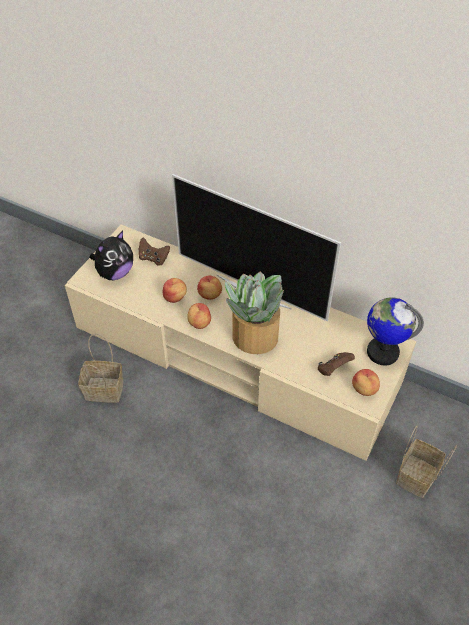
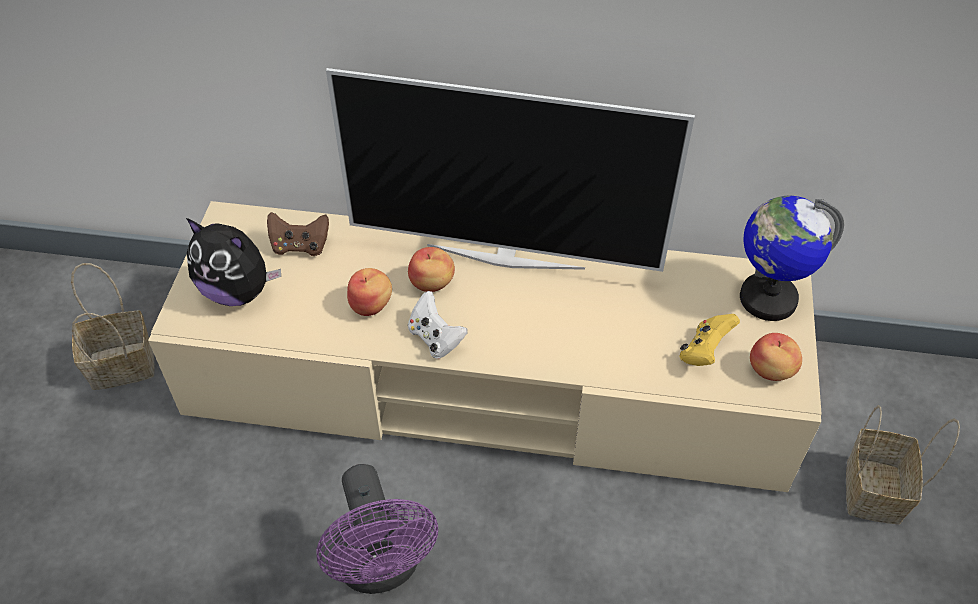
camera: 20 degrees left, 0 degrees up
(102, 390) = (276, 516): basket -> basket (120, 367)
(115, 273) = (238, 291): plush toy -> plush toy turned 90 degrees clockwise
(141, 431) = (381, 568): none -> purple fan
(199, 323) = (435, 338): apple -> white game controller
(254, 337) = (544, 335): potted plant -> none
(333, 369) = (704, 352): brown game controller -> yellow game controller

